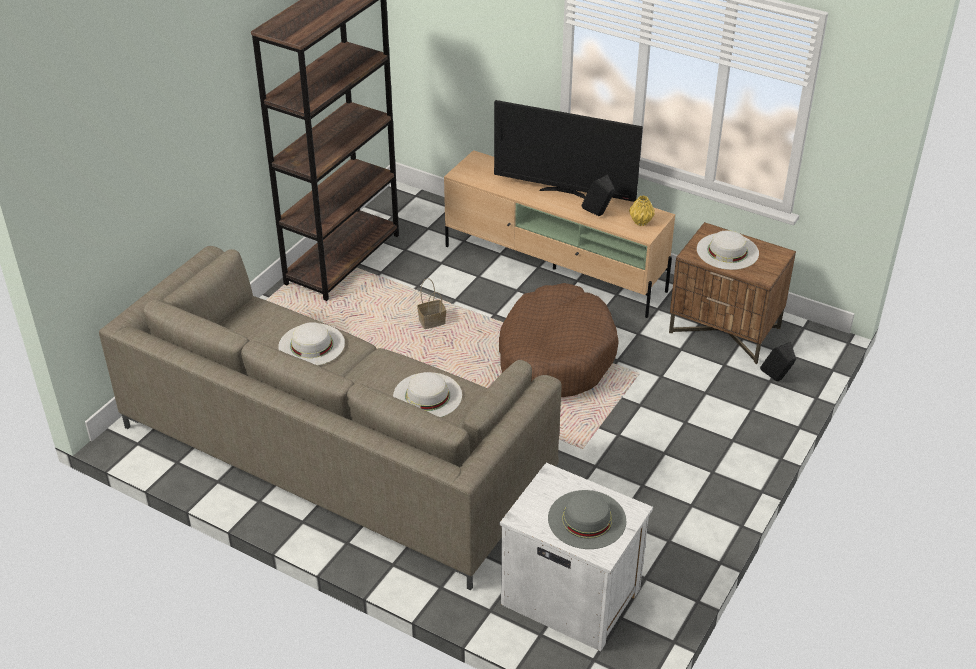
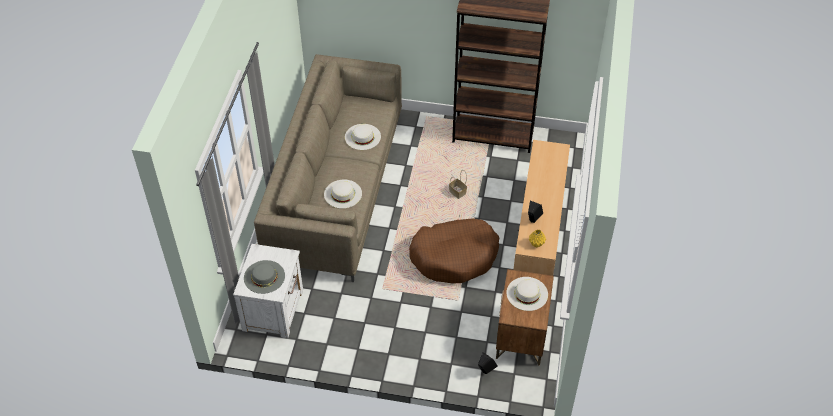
camera: 70 degrees right, 10 degrees up
(564, 192) = (548, 199): television -> none

